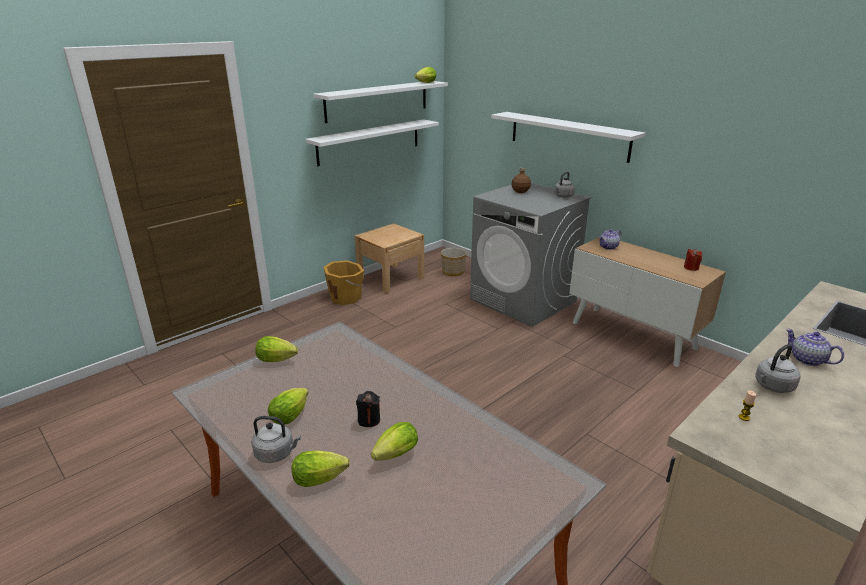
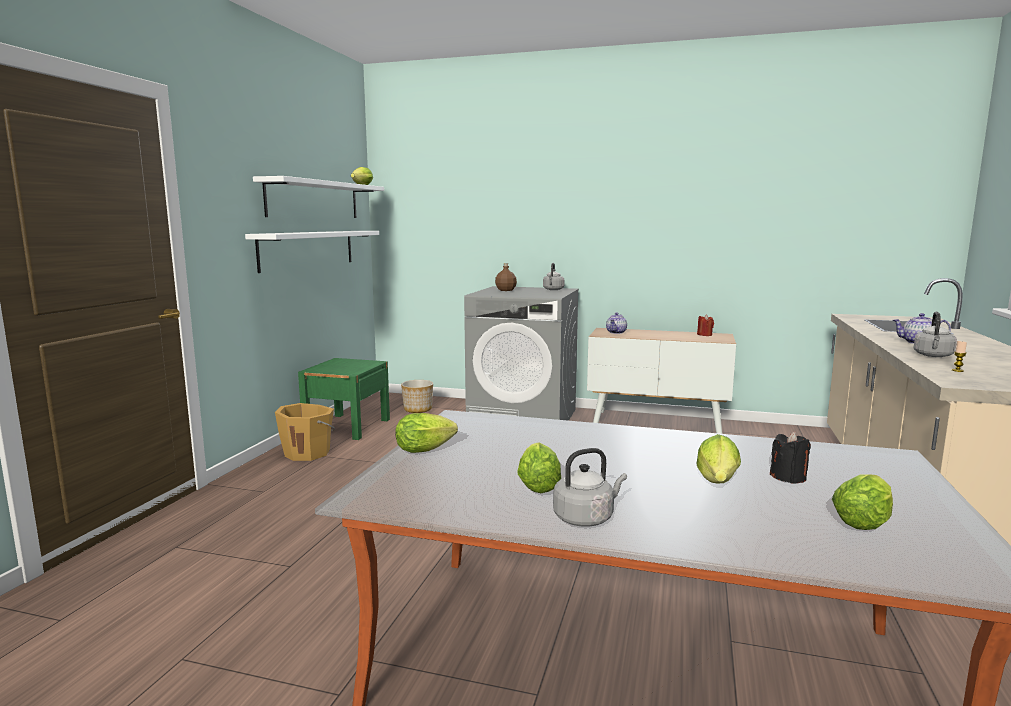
camera: 30 degrees left, 15 degrees down
(322, 479) = (682, 520): lettuce -> lettuce (864, 521)
(369, 420) = (635, 466): black candle -> black candle (788, 477)
(390, 278) = (347, 426): beige nightstand -> green nightstand
(568, 136) = (541, 229): white shelf -> none

